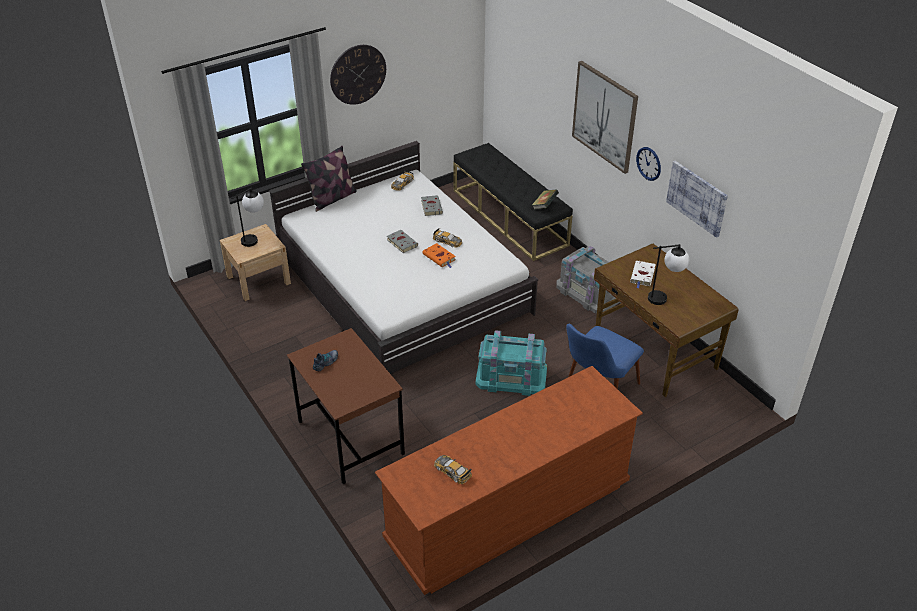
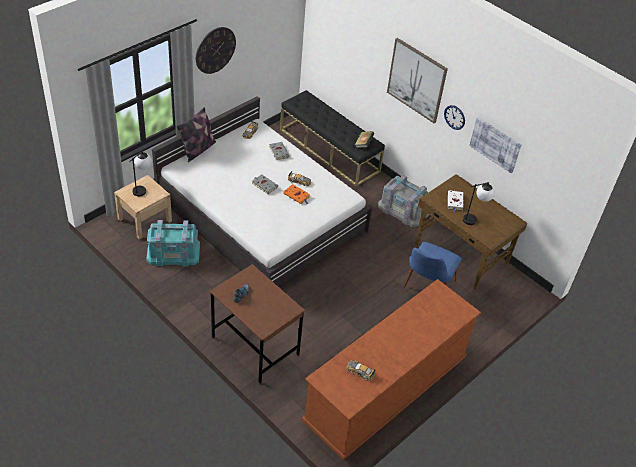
camera: 15 degrees left, 5 degrees up
(511, 375) = (362, 283): turquoise storage box -> turquoise storage box (173, 252)

